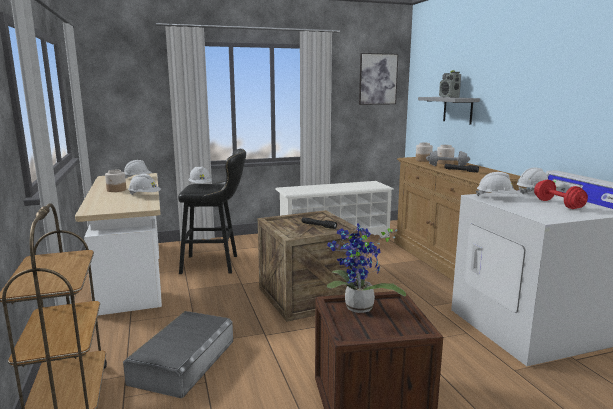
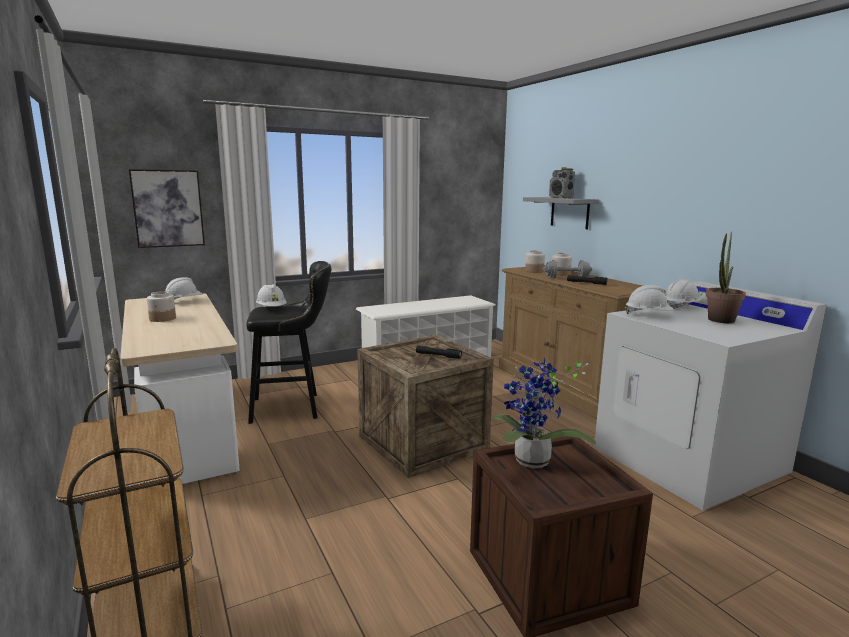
camera: 10 degrees left, 0 degrees up
(145, 195) = (206, 325): white hard hat -> none
(183, 361) = (292, 545): grey storage box -> none
(378, 79) = (470, 176): picture -> picture (168, 208)
(558, 204) = (719, 321): red dumbbell -> potted plant

